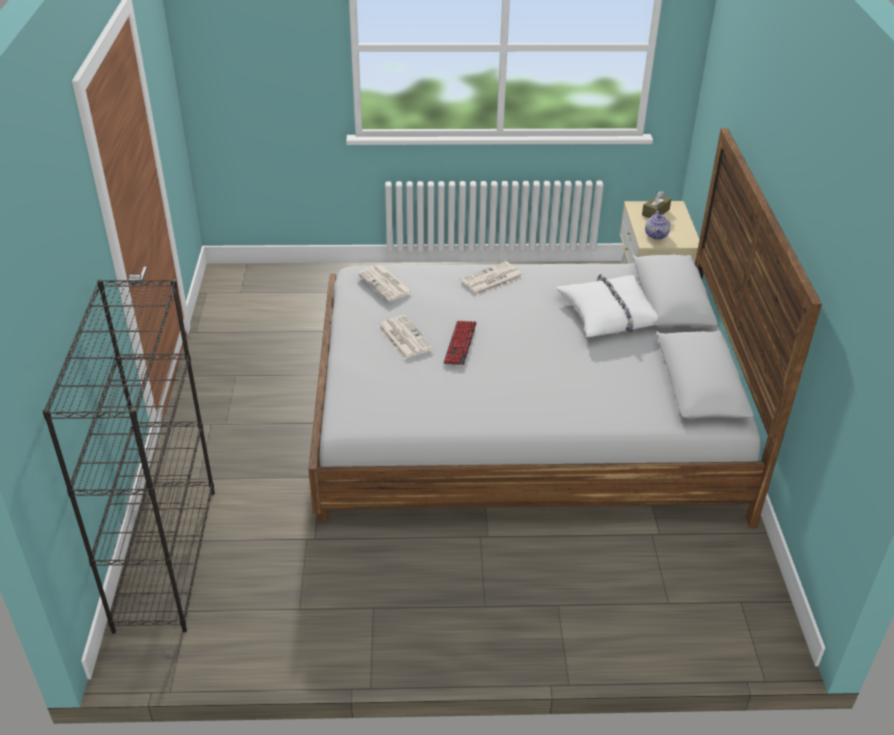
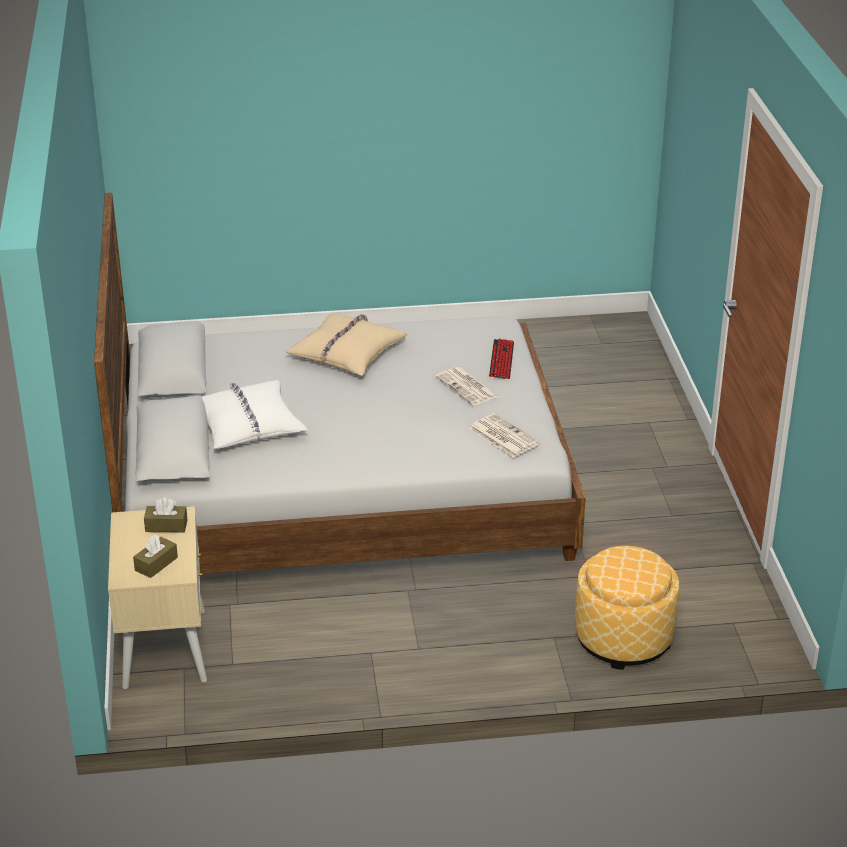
camera: 175 degrees right, 5 degrees down
(166, 557) = (640, 370): black bookcase -> none
(323, 287) = (623, 638): none -> ottoman
(460, 344) = (409, 384): keyboard -> keyboard (501, 360)
(491, 279) = (382, 454): newspaper -> none
(520, 387) = (346, 353): none -> beige pillow
(656, 235) = (166, 526): teapot -> brown tissue box

